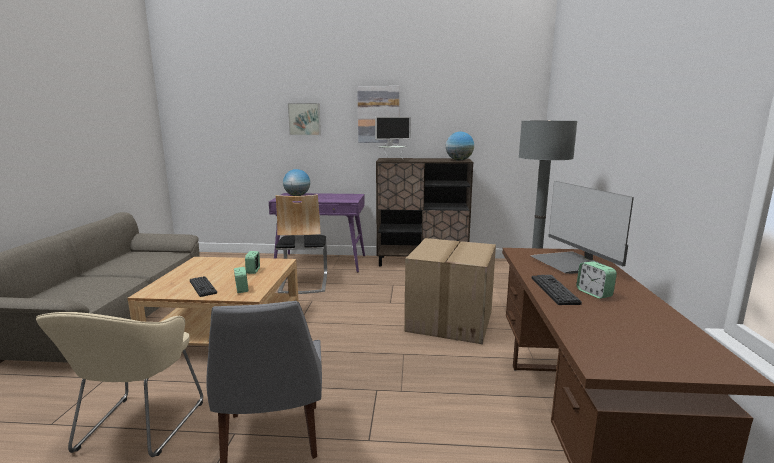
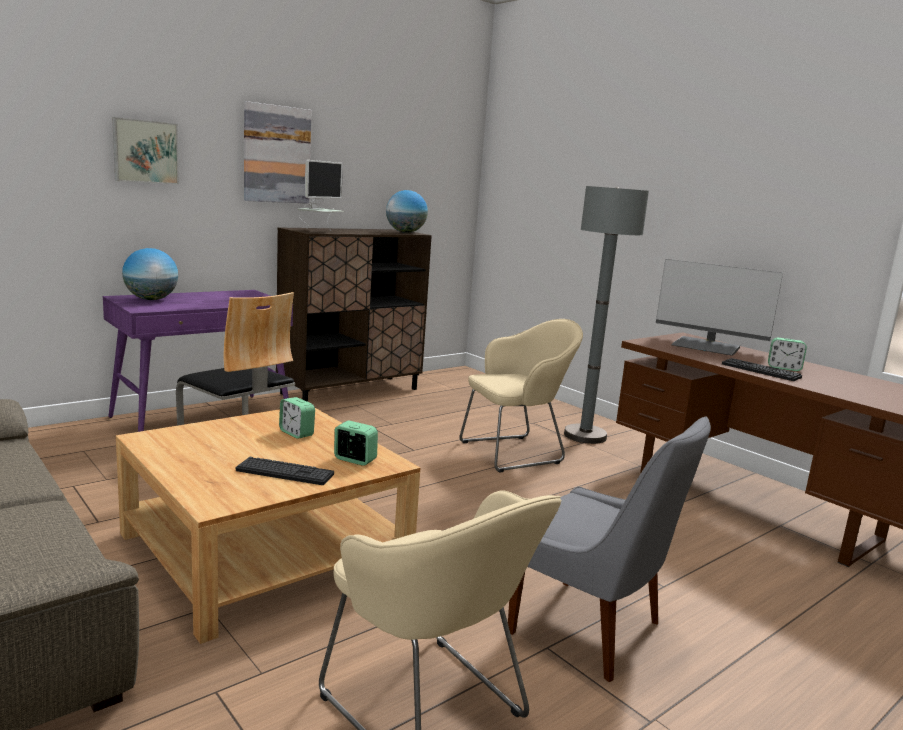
camera: 45 degrees left, 0 degrees up
(451, 321) = (515, 452): cardboard box -> beige armchair

